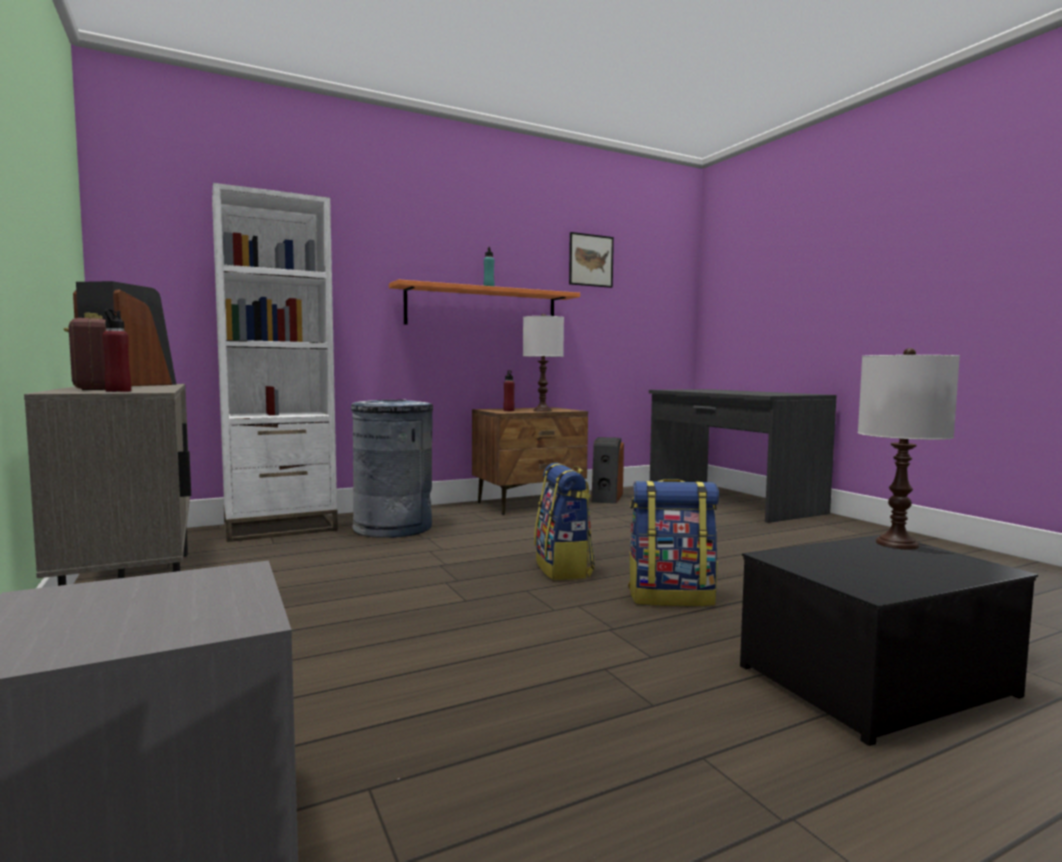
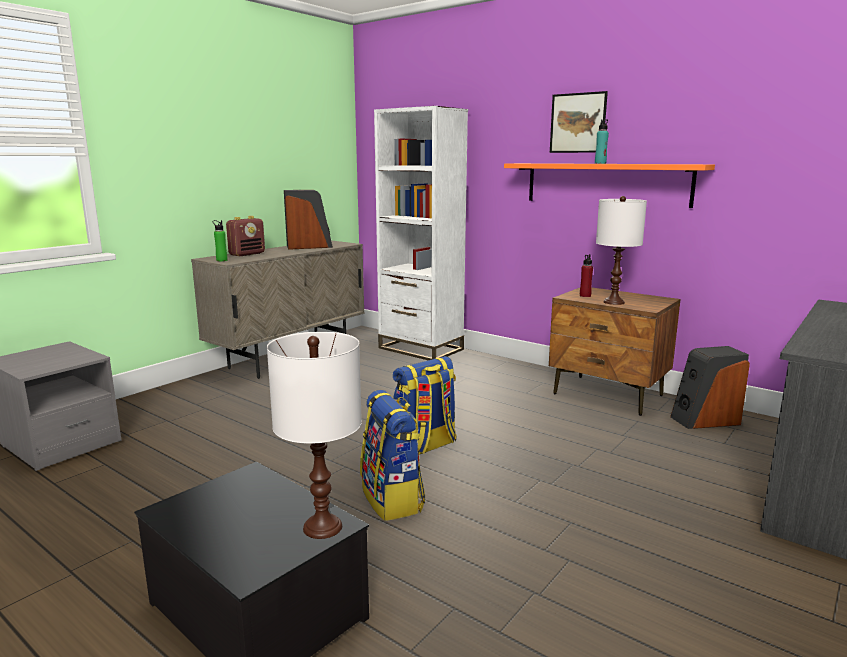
camera: 65 degrees right, 10 degrees up
(118, 391) = (222, 260): red bottle -> green bottle
(393, 528) = (461, 372): grey trash can -> none
(590, 260) = (763, 114): picture -> picture (578, 123)

